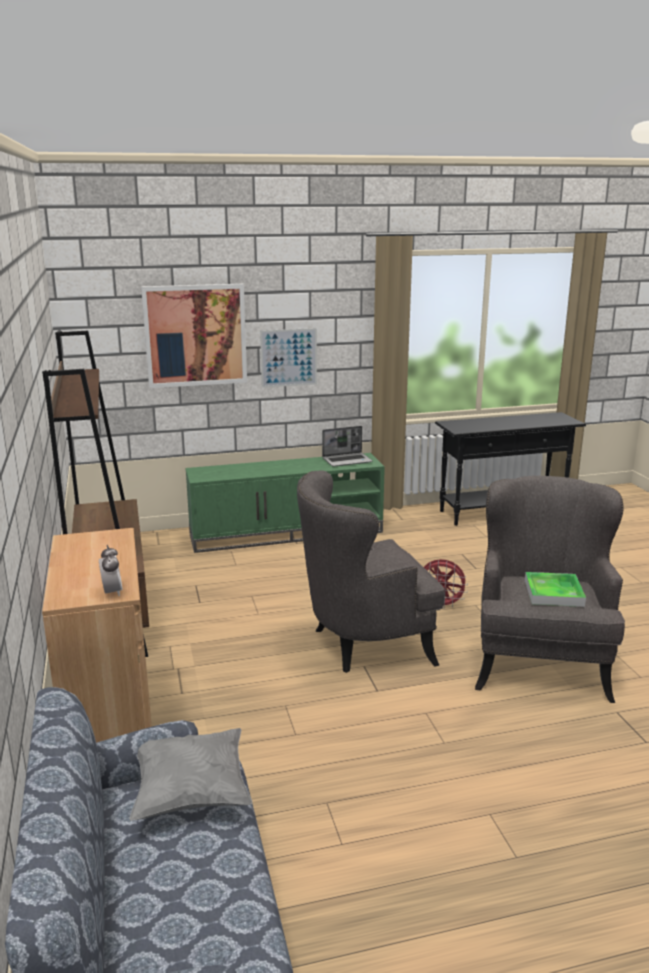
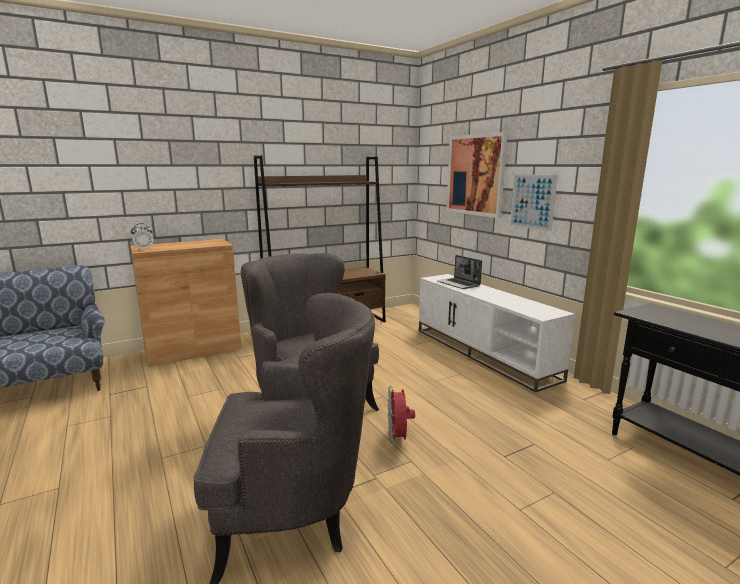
camera: 75 degrees right, 5 degrees down
(191, 793) = (61, 338): grey pillow -> none
(287, 533) = (484, 353): green tv stand -> white tv stand
(347, 460) = (535, 308): laptop -> laptop (459, 284)
(553, 593) = (261, 422): tray -> none

